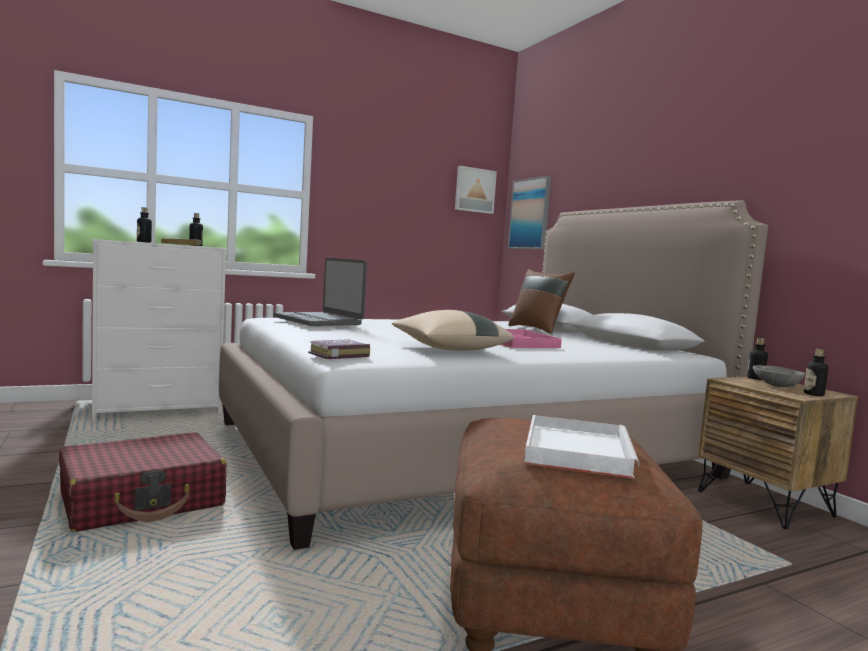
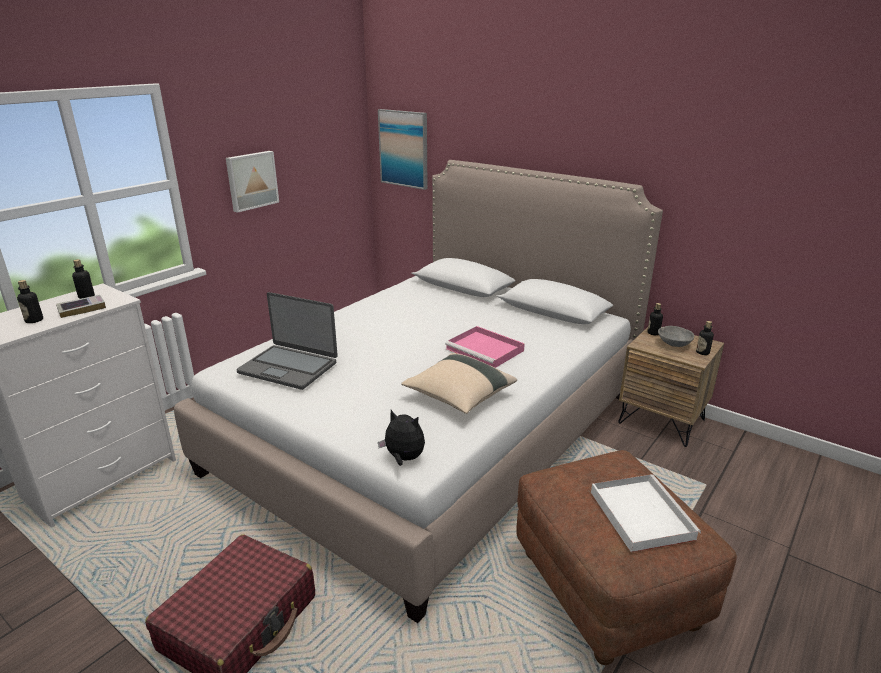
camera: 25 degrees left, 20 degrees up
(337, 354) = (403, 459): book -> plush toy
(474, 190) = (339, 125): picture -> picture (251, 180)
(537, 329) = (461, 299): brown pillow -> none

